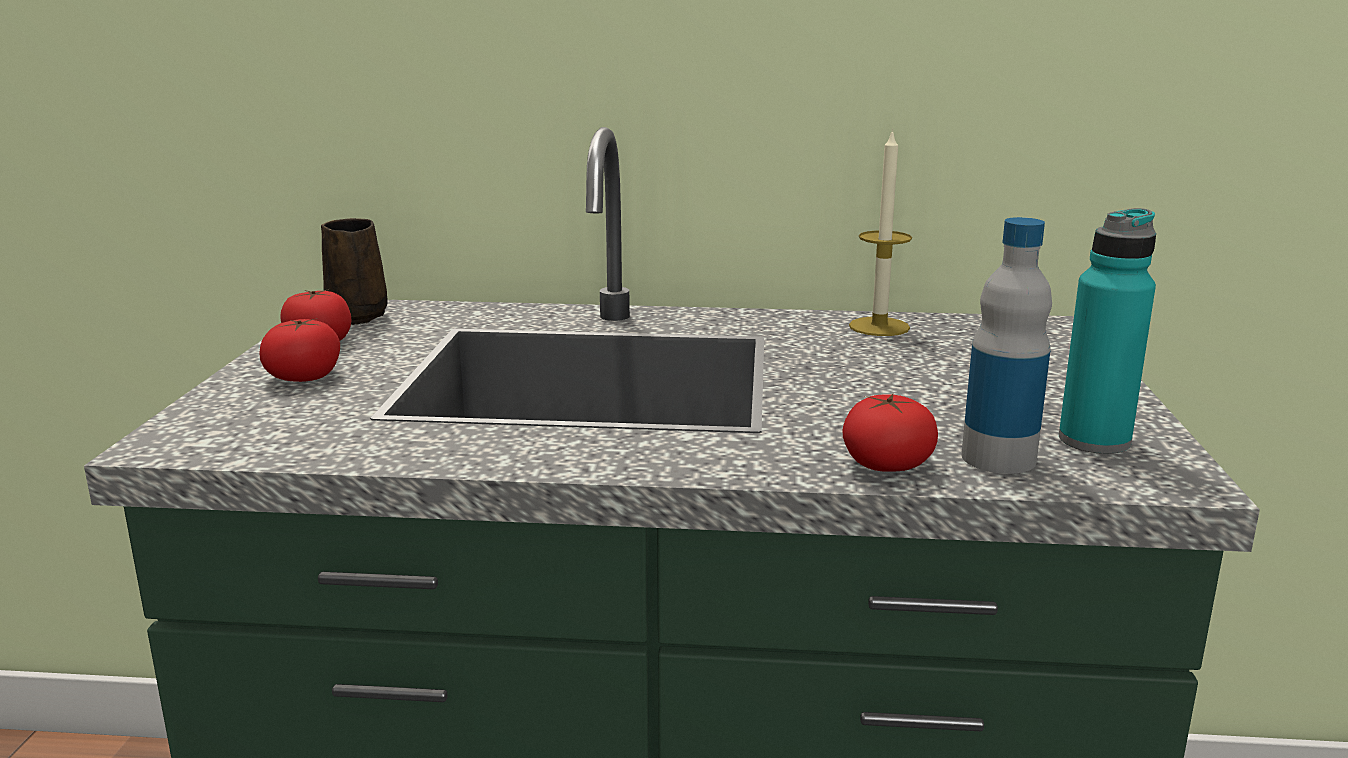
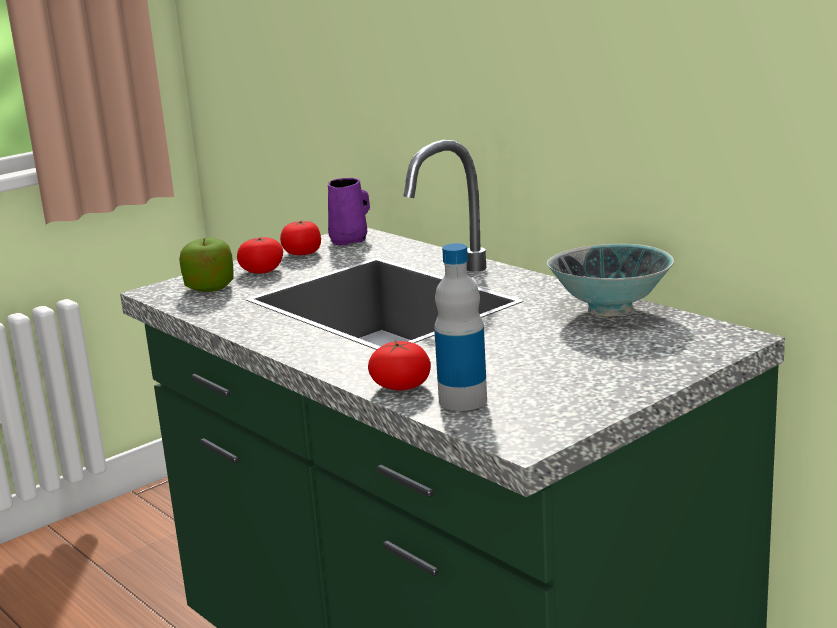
camera: 45 degrees right, 0 degrees up
(263, 417) = (209, 287): none -> apple
(359, 315) = (350, 240): brown mug -> purple mug
(879, 327) = (610, 310): candle -> bowl
(1094, 440) = (540, 408): turquoise bottle -> none

